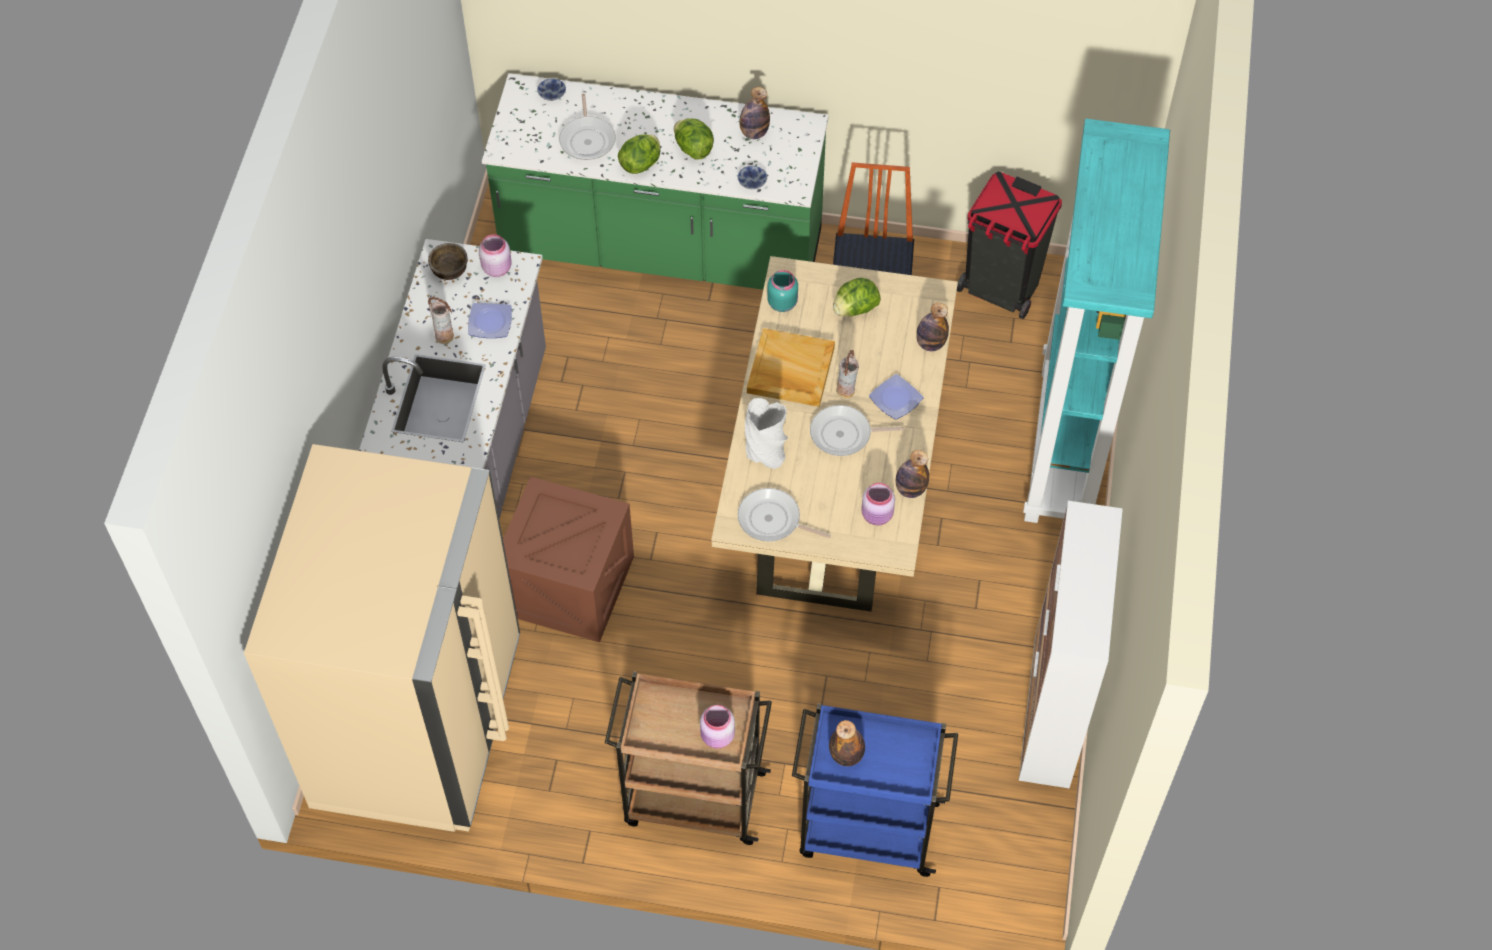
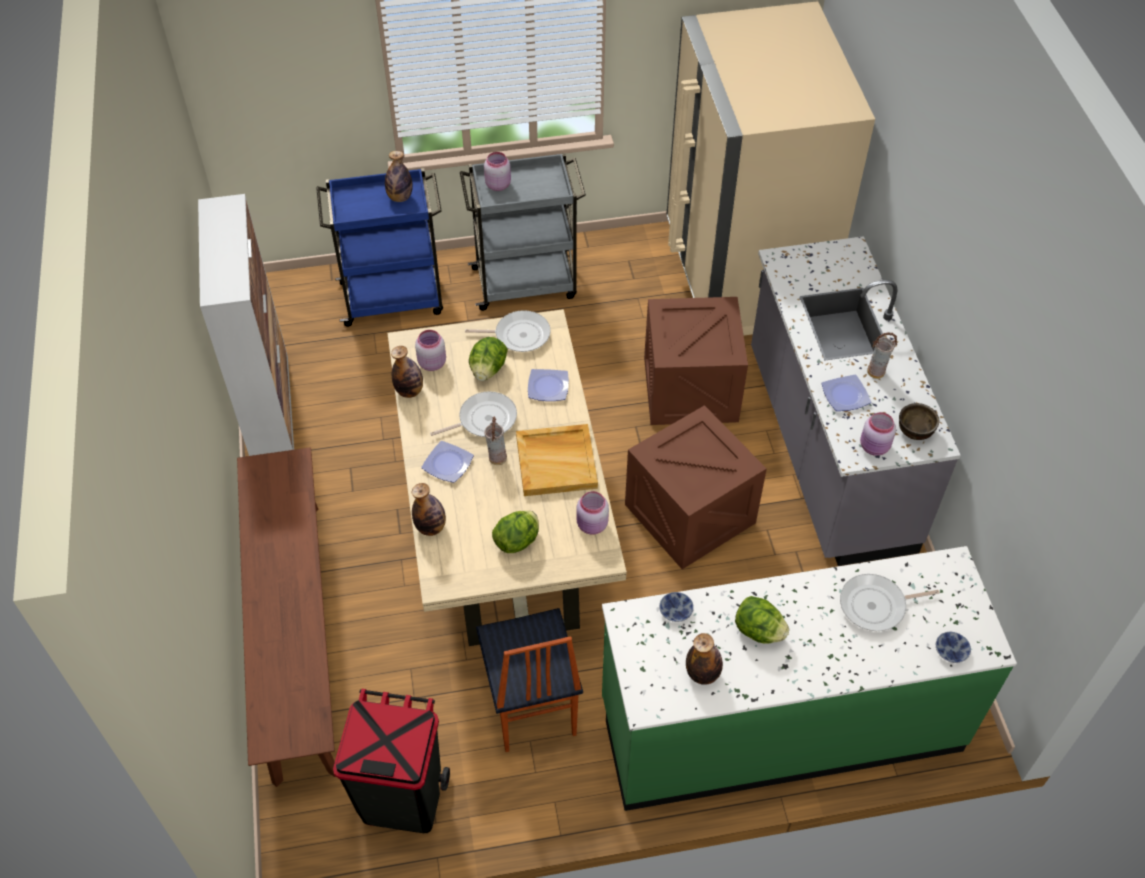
camera: 160 degrees right, 5 degrees down
(588, 139) = (876, 606): frying pan -> frying pan turned 75 degrees counterclockwise
(641, 164) = (803, 594): lettuce -> lettuce (488, 370)
(642, 448) = (690, 513): none -> crate
(692, 798) = (526, 282): brown cart -> grey cart
(765, 450) = (549, 386): grey vase -> plate
(783, 302) = (592, 525): turquoise jar -> pink jar
(1066, 447) = (296, 636): turquoise bookcase -> brown bench

